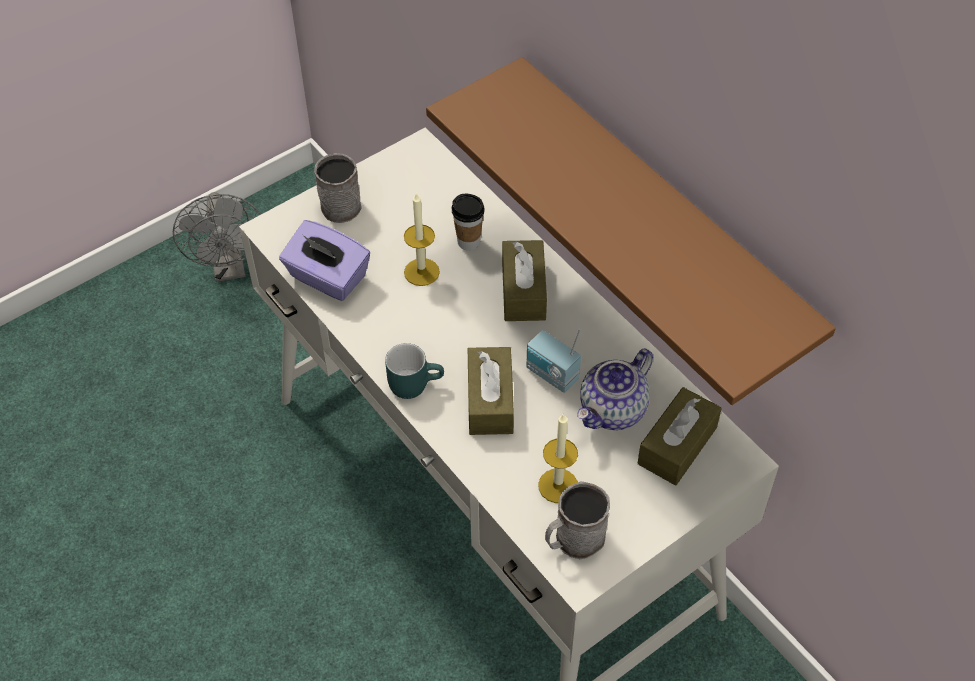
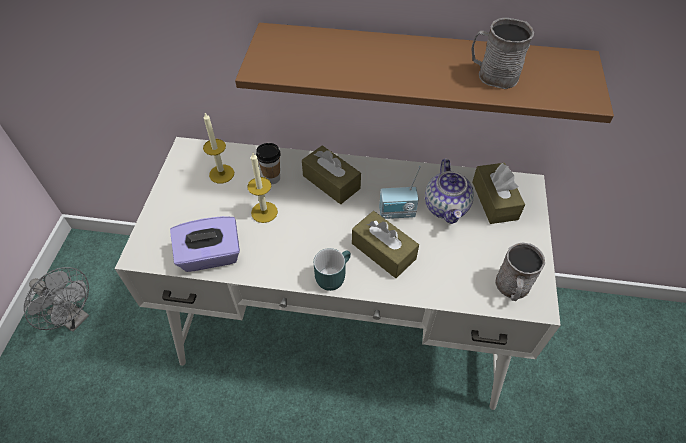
camera: 45 degrees left, 0 degrees up
(339, 202) = (169, 209): grey mug -> grey mug (492, 74)
(558, 485) = (470, 266): candle -> candle (221, 174)

